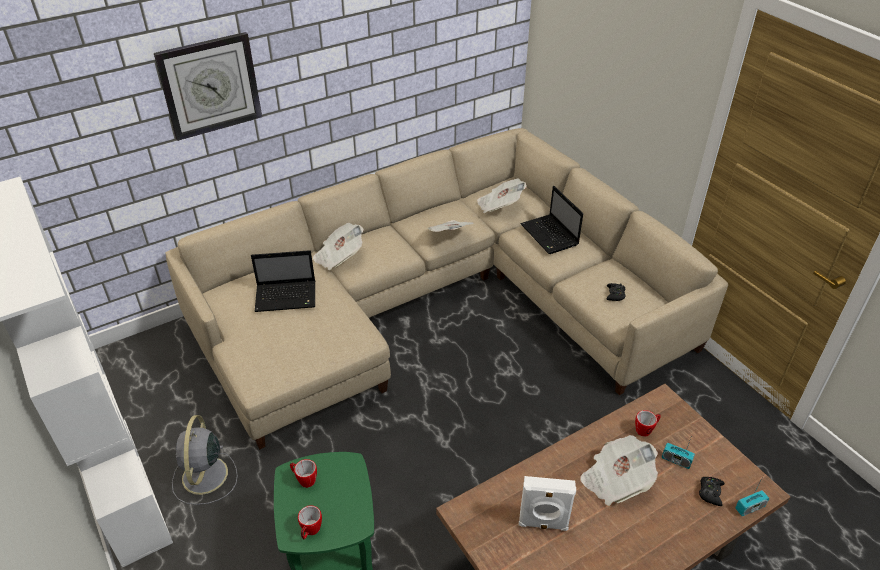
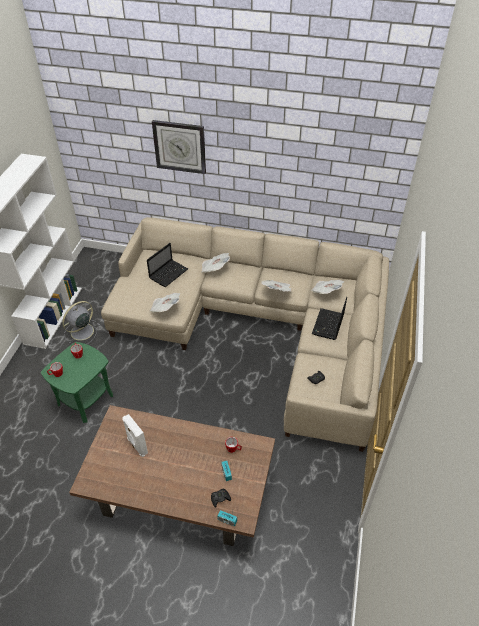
camera: 45 degrees right, 5 degrees up
(287, 297) = (169, 273): laptop -> laptop turned 90 degrees counterclockwise
(615, 480) = (188, 457): newspaper -> newspaper (165, 308)

